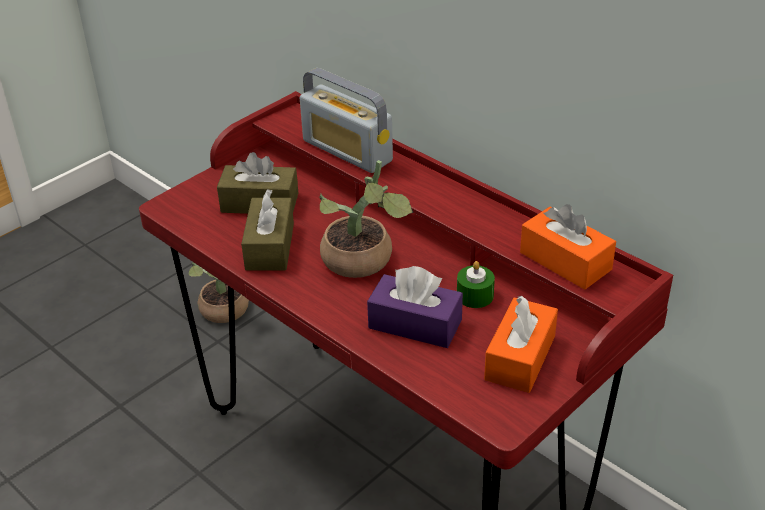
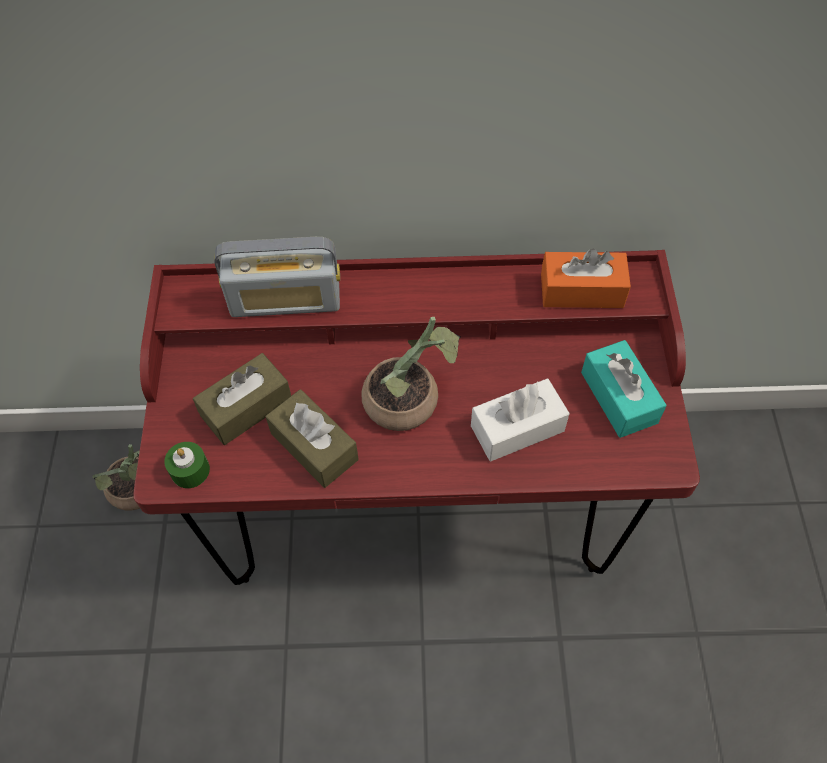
camera: 45 degrees left, 20 degrees up
(415, 324) = (517, 428): purple tissue box -> white tissue box
(475, 295) = (527, 366): green candle -> green candle (190, 470)
(520, 357) = (619, 397): orange tissue box -> turquoise tissue box

